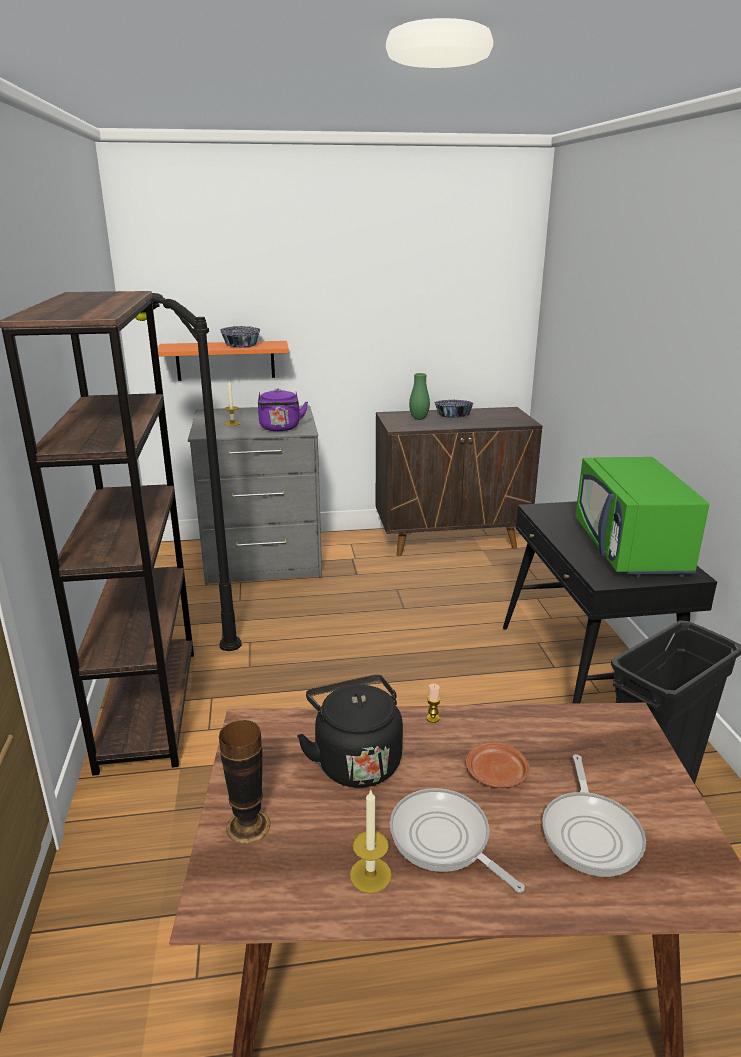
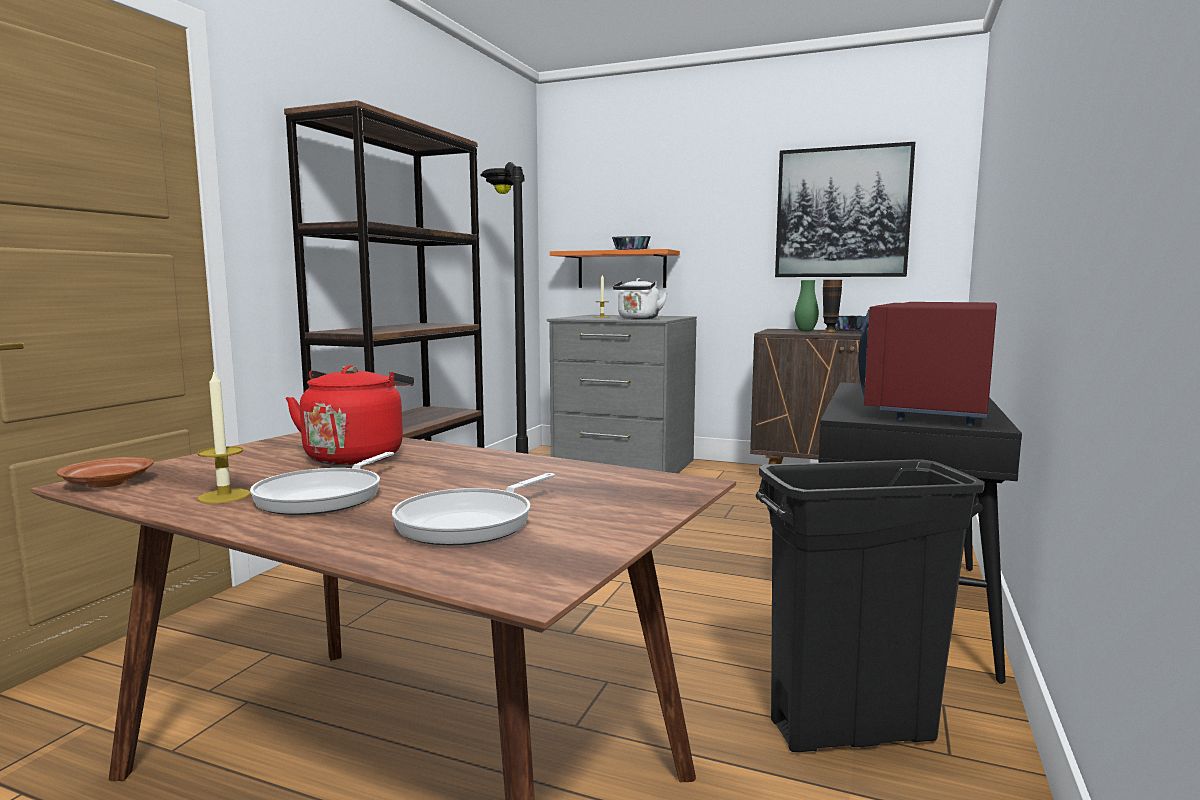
camera: 30 degrees right, 15 degrees down
(248, 826) = (204, 463): vase -> vase (830, 333)
(280, 428) = (638, 319): purple kettle -> white kettle
(355, 760) = (356, 456): black kettle -> red kettle
(432, 718) = (474, 452): candle -> none
(437, 305) = (842, 213): none -> picture
(444, 840) = (325, 496): frying pan -> frying pan turned 150 degrees counterclockwise
(496, 774) = (459, 482): brown plate -> brown plate (106, 483)
(630, 549) = (931, 408): green microwave -> red microwave

